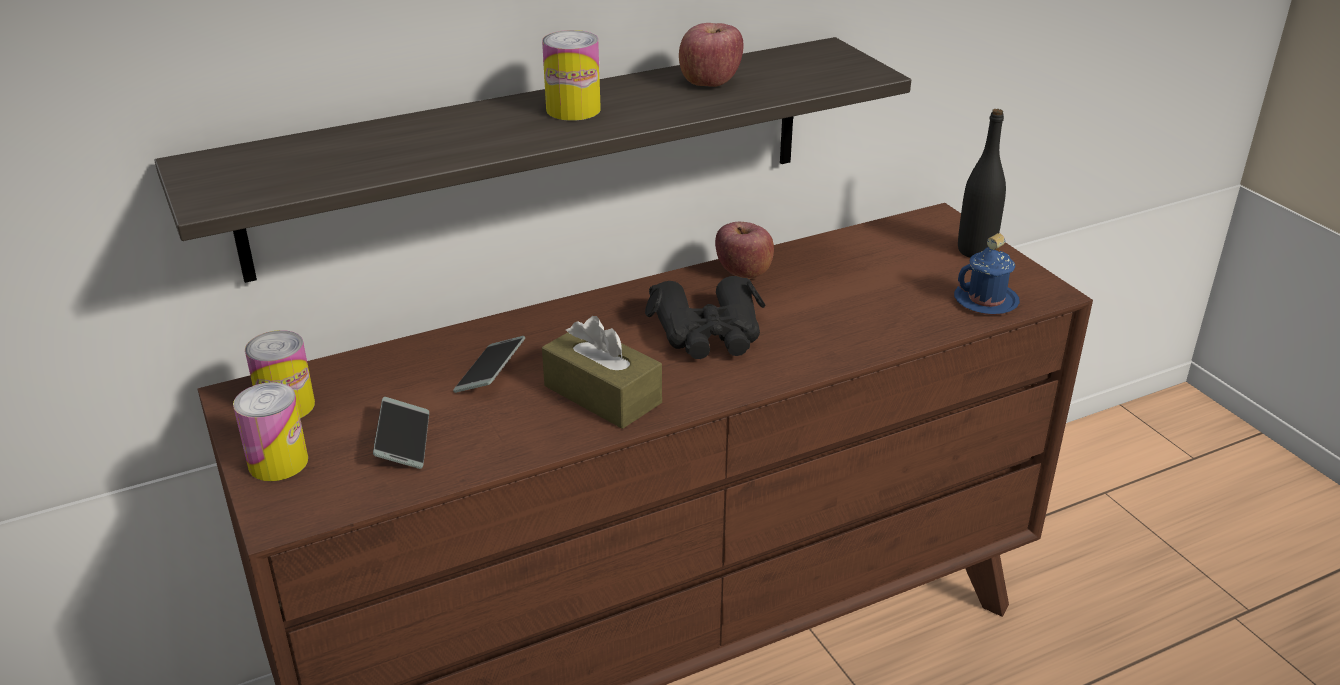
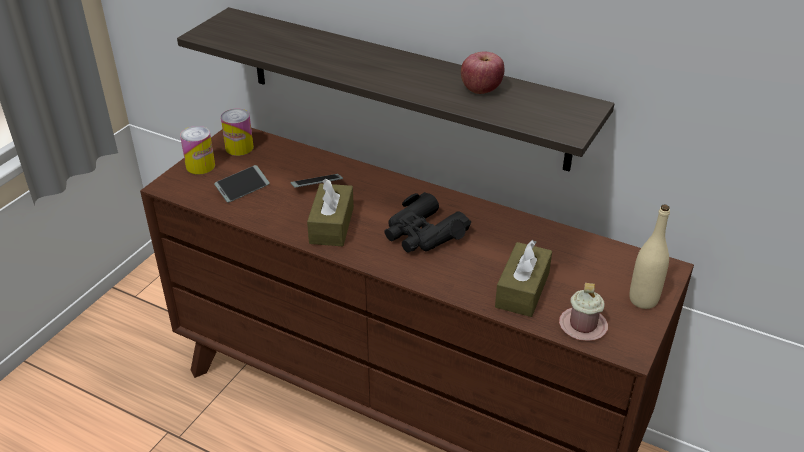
camera: 55 degrees right, 5 degrees up
(573, 109) = (392, 68): can -> none
(743, 272) = (499, 220): apple -> none
(890, 311) = (522, 290): none -> brown tissue box
(975, 251) = (643, 300): black bottle -> beige bottle
(986, 301) = (583, 325): blue mug -> pink mug

